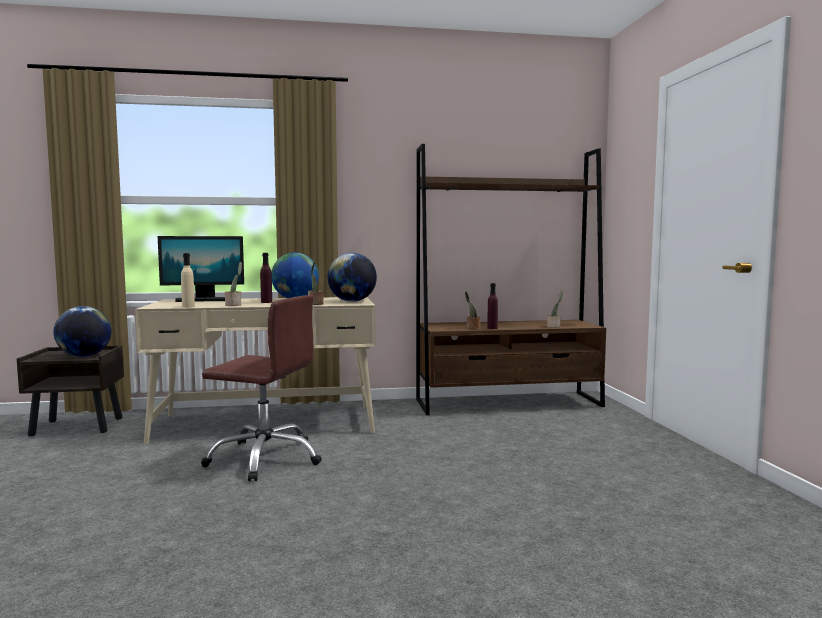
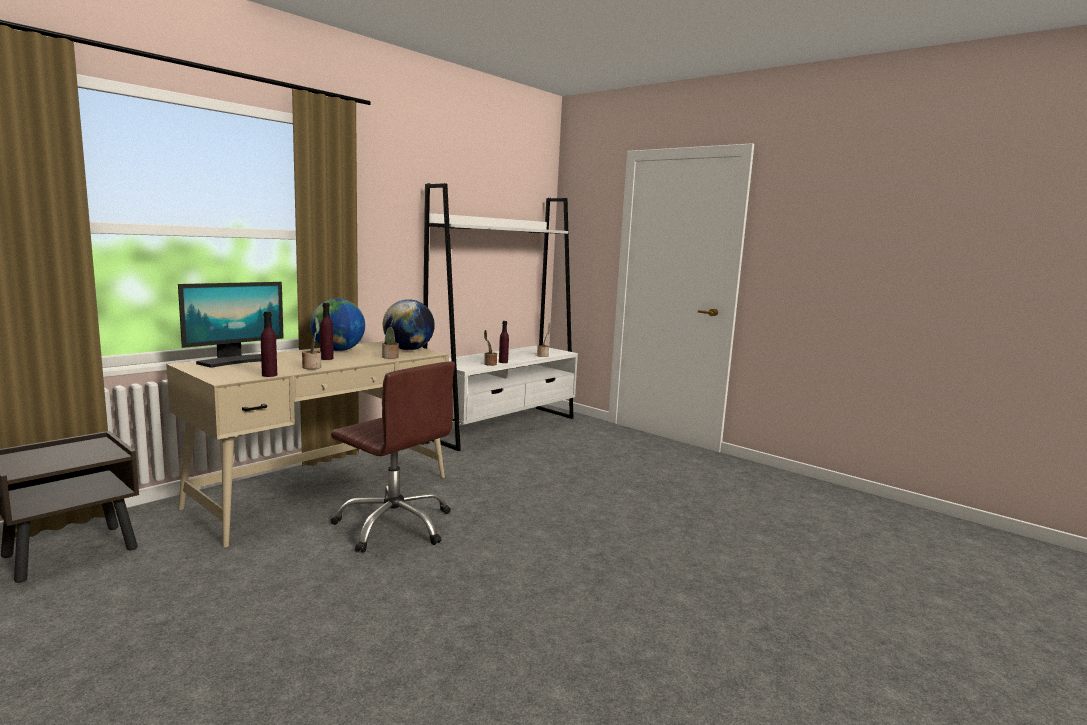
camera: 40 degrees left, 5 degrees up
(84, 356) = (91, 455): globe -> none
(188, 307) = (269, 375): beige bottle -> purple bottle
(265, 458) = (394, 525): brown office chair -> brown office chair turned 60 degrees clockwise
(509, 403) = (503, 427): brown bookcase -> white bookcase

